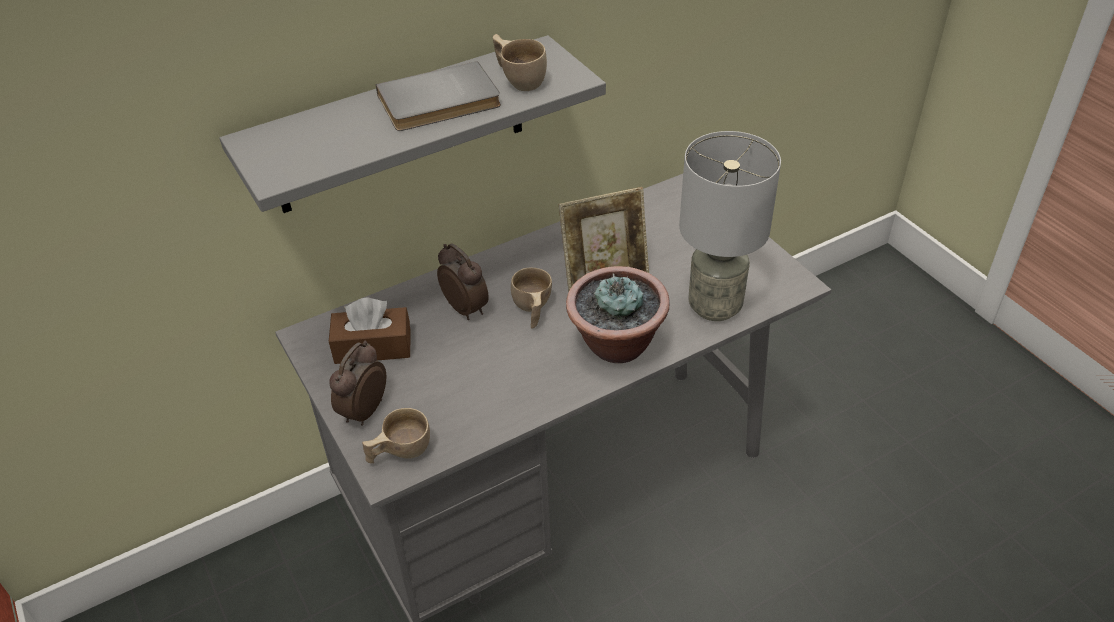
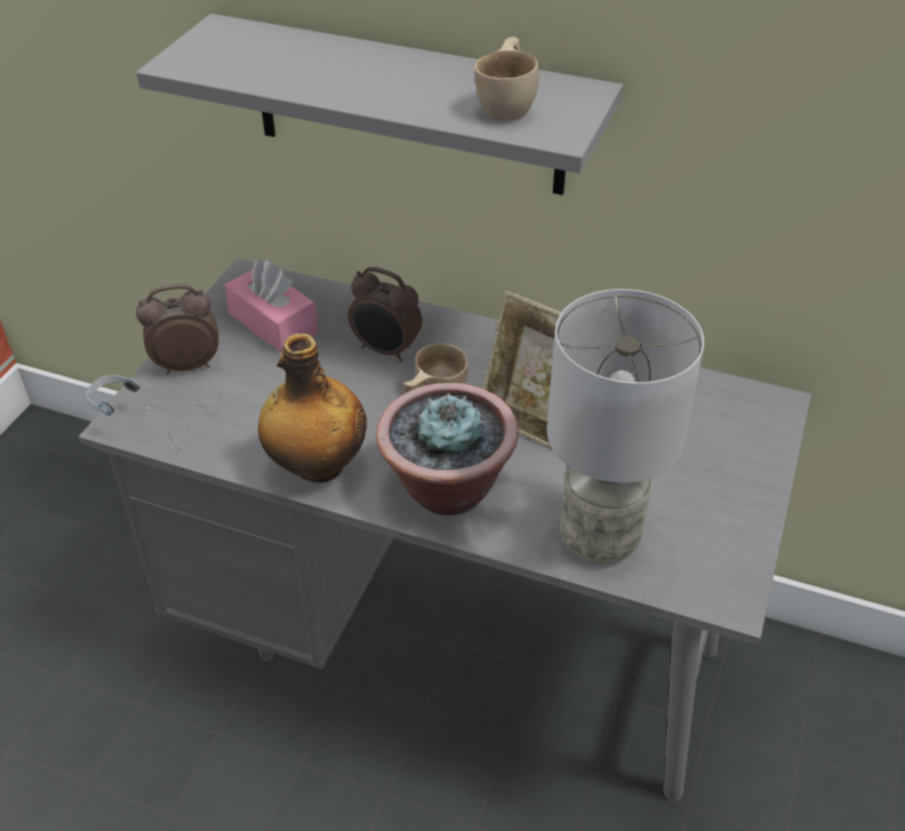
camera: 50 degrees right, 0 degrees up
(373, 347) = (273, 323): brown tissue box -> pink tissue box
(399, 452) = (155, 417): beige cup -> headphones
(440, 103) = (402, 83): grey book -> none
(466, 308) = (386, 350): alarm clock -> alarm clock turned 105 degrees clockwise
(537, 393) = (317, 466): none -> bottle

